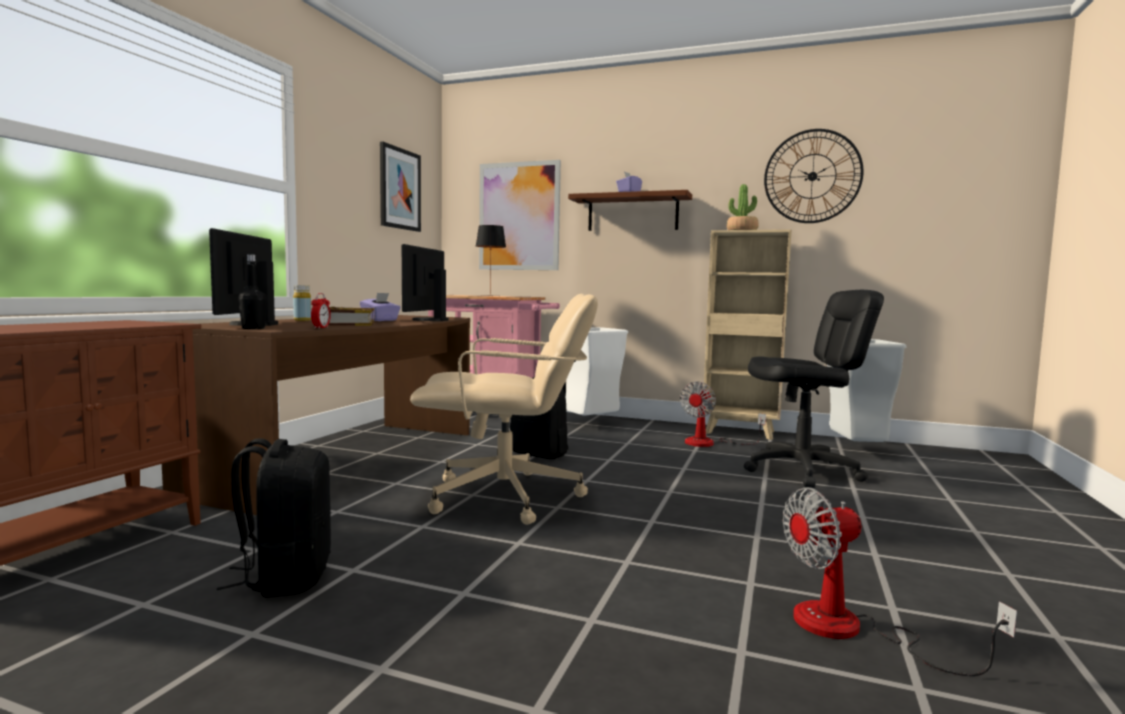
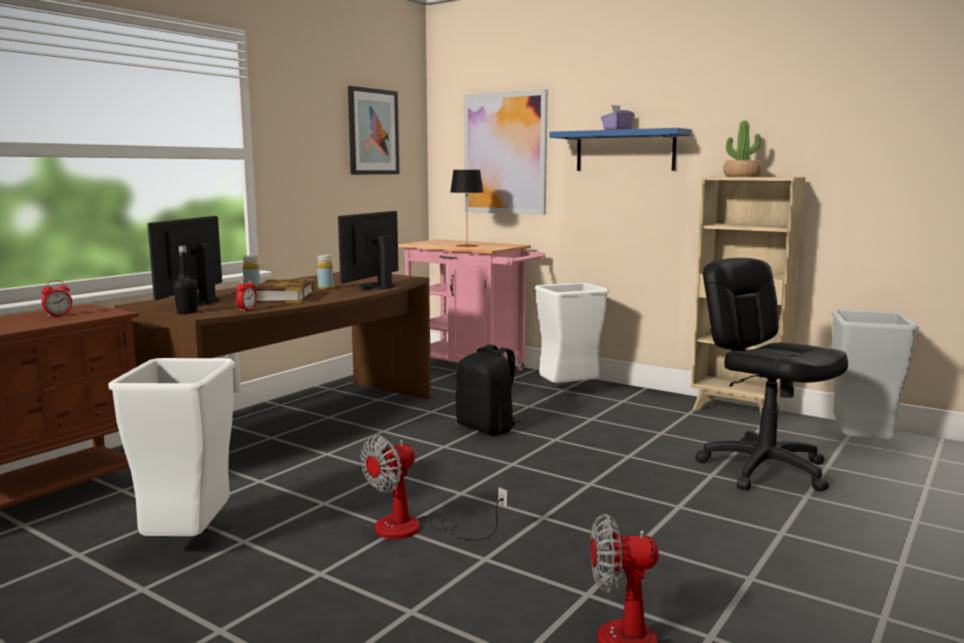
camera: 15 degrees right, 5 degrees up
(99, 324) = (58, 315): none -> alarm clock
(285, 577) = (188, 542): black backpack -> white trash can
(380, 320) = (325, 288): purple tissue box -> yellow bottle
(507, 498) = (419, 478): beige office chair -> none
(632, 213) = (625, 151): brown shelf -> blue shelf
(710, 443) = (687, 424): fan -> fan (415, 529)
(802, 471) = (764, 469): black office chair -> black office chair turned 135 degrees counterclockwise
(812, 176) = (834, 107): wall clock -> none

